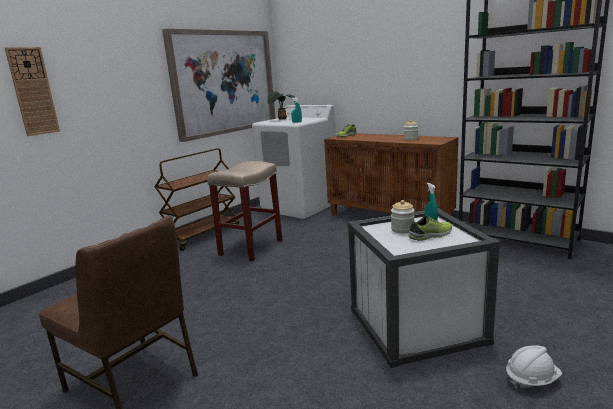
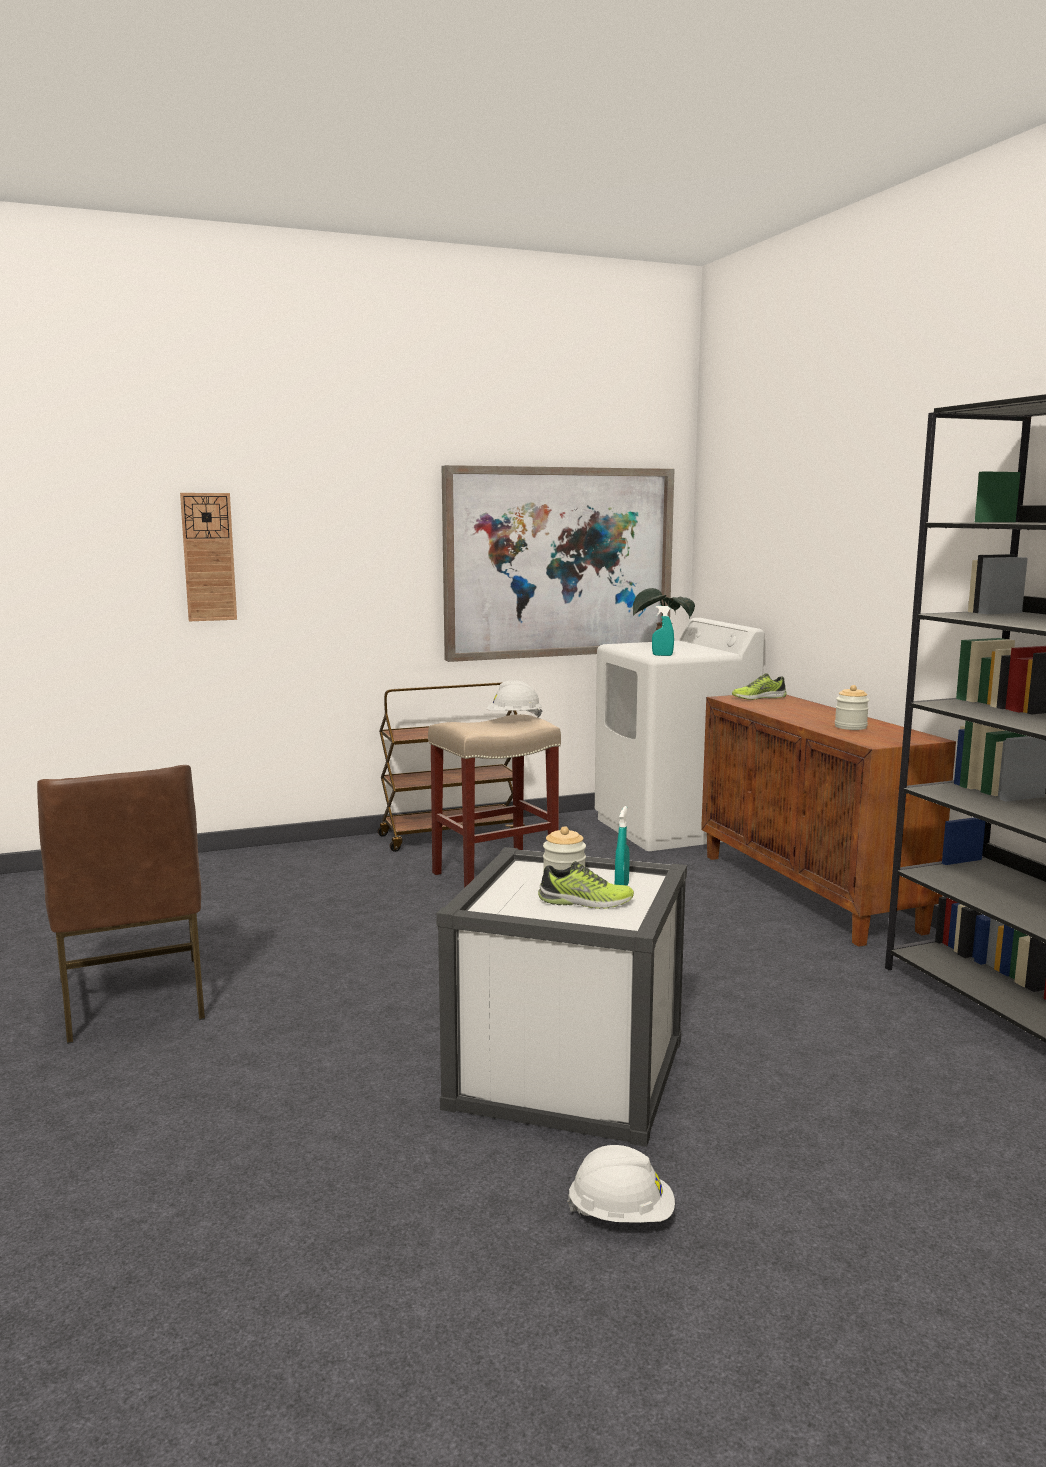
camera: 30 degrees right, 5 degrees down
(249, 163) = (513, 718): none -> white hard hat

